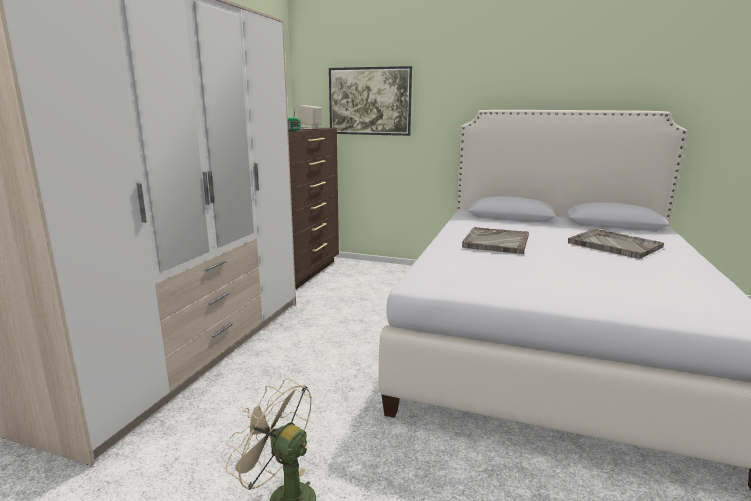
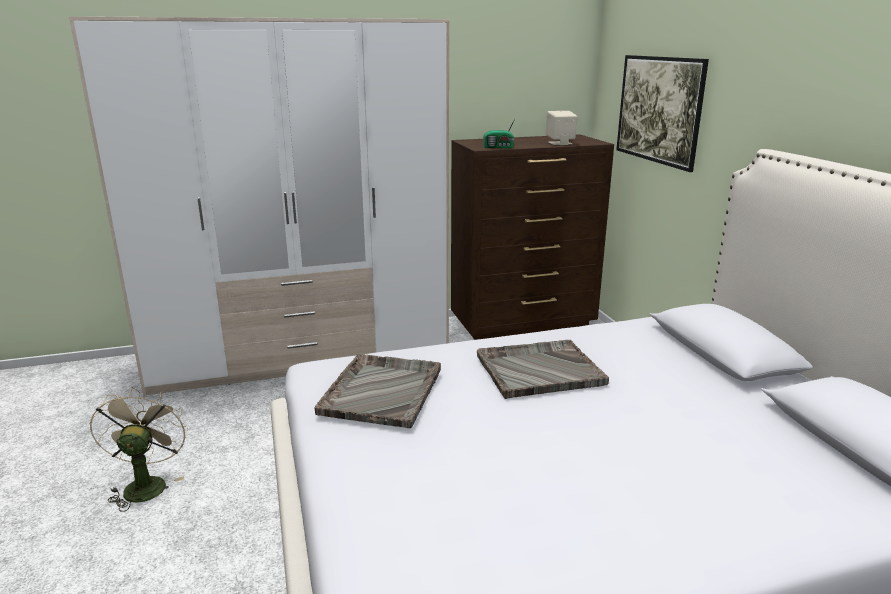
camera: 55 degrees right, 5 degrees up
(613, 245) = (686, 462): grey tray -> grey tray (382, 391)

